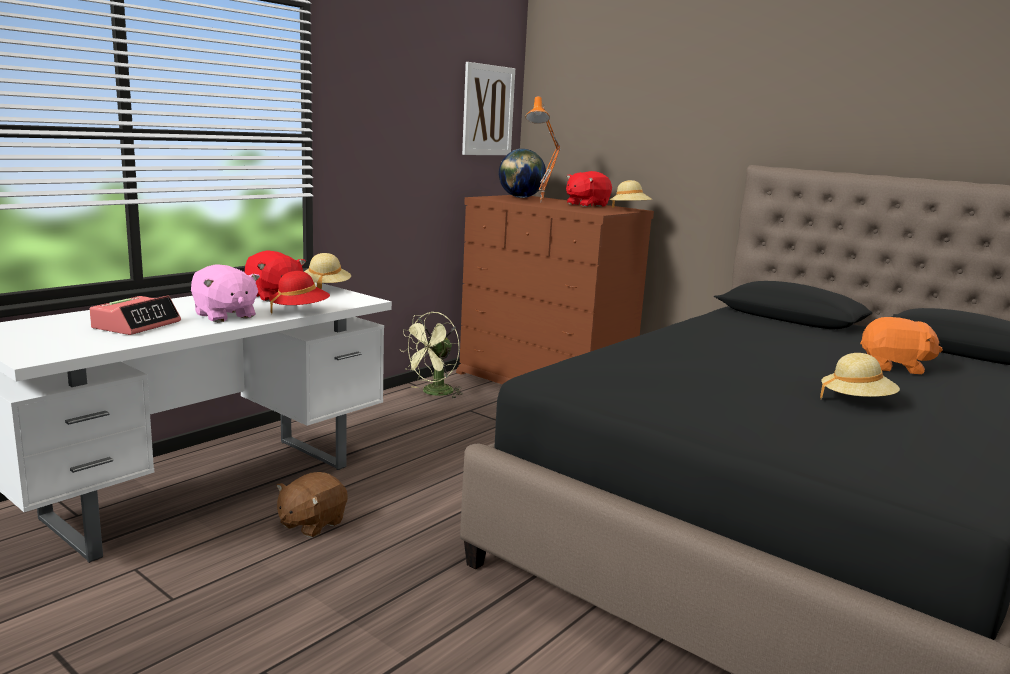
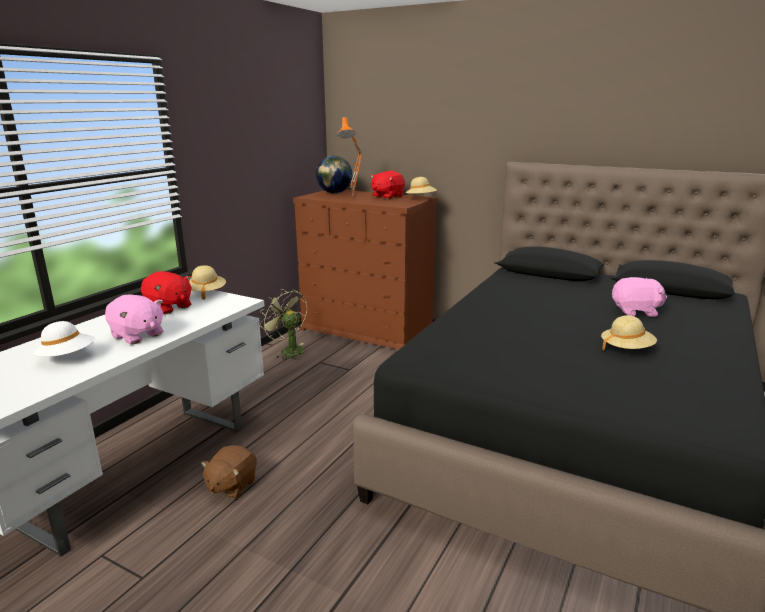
camera: 10 degrees left, 5 degrees up
(137, 325) = (67, 358): alarm clock -> white hat
(299, 311) = (196, 321): red hat -> none
(433, 393) = (288, 350): green fan -> green fan turned 105 degrees clockwise
(488, 110) = (302, 127): picture -> none
(895, 367) = (636, 312): orange plush toy -> pink plush toy

